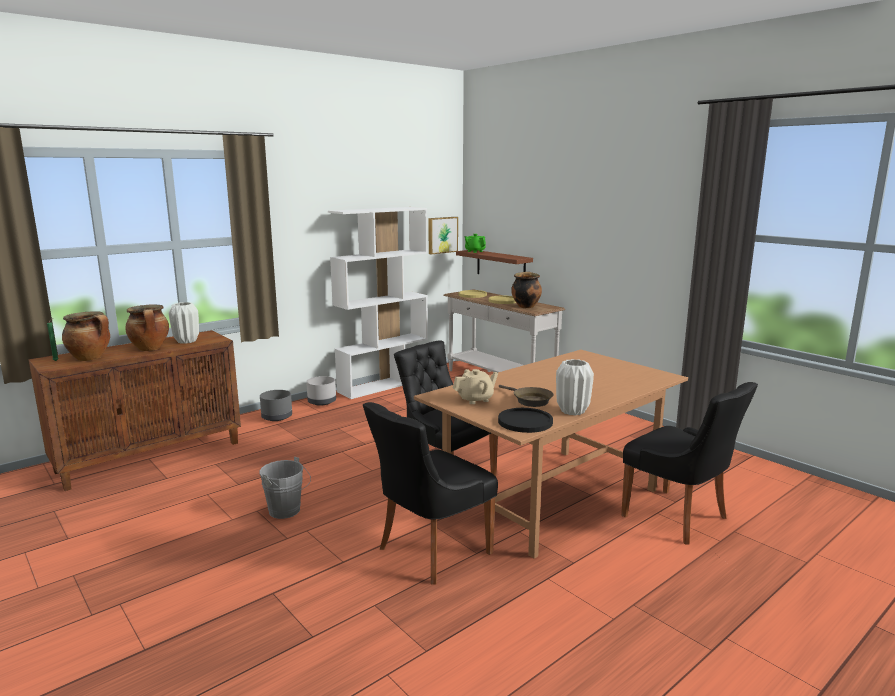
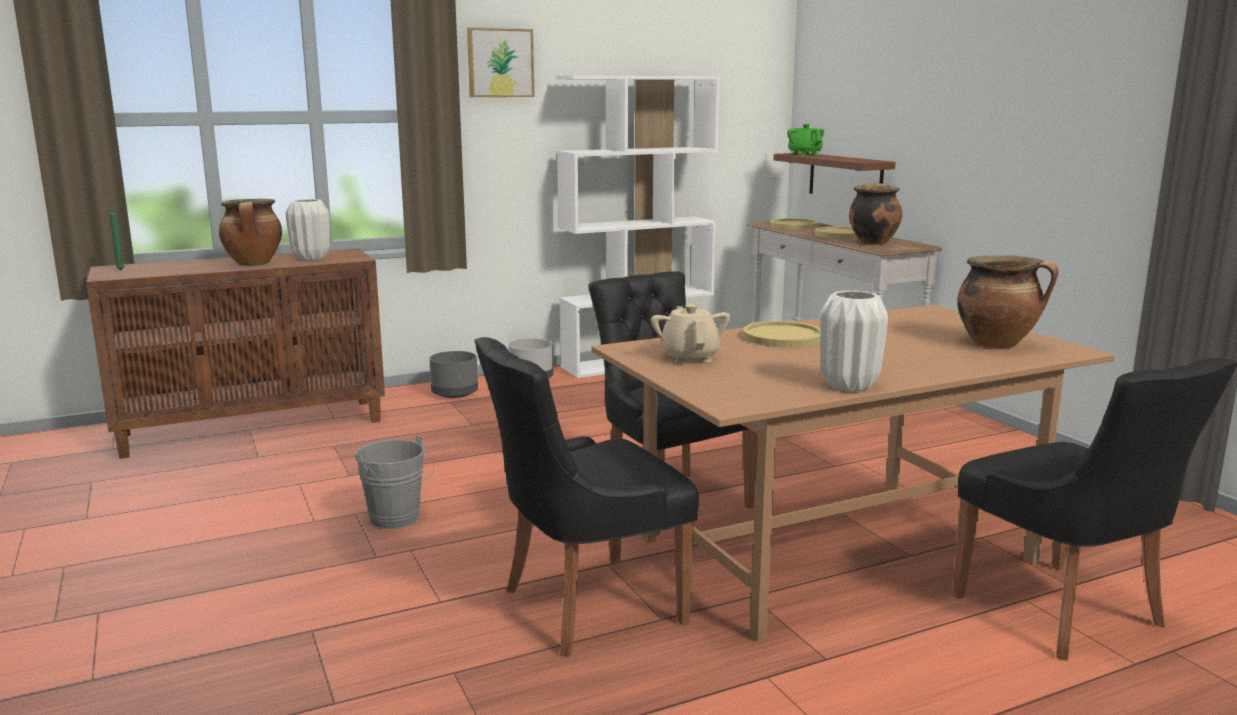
camera: 15 degrees right, 0 degrees up
(91, 358) = (167, 269): cooking pot -> cooking pot (998, 344)
(442, 235) = (753, 127): picture -> picture (500, 63)
(475, 399) = (690, 357): beige teapot -> beige teapot turned 90 degrees counterclockwise
(516, 380) = (783, 337): none -> yellow plate
(525, 421) = (750, 393): black plate -> none
(529, 400) = (783, 365): brown frying pan -> none

